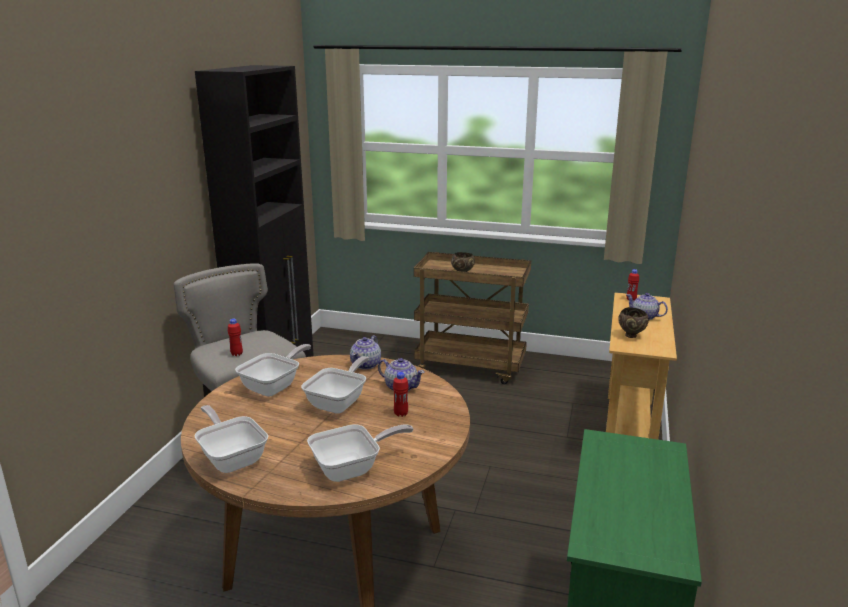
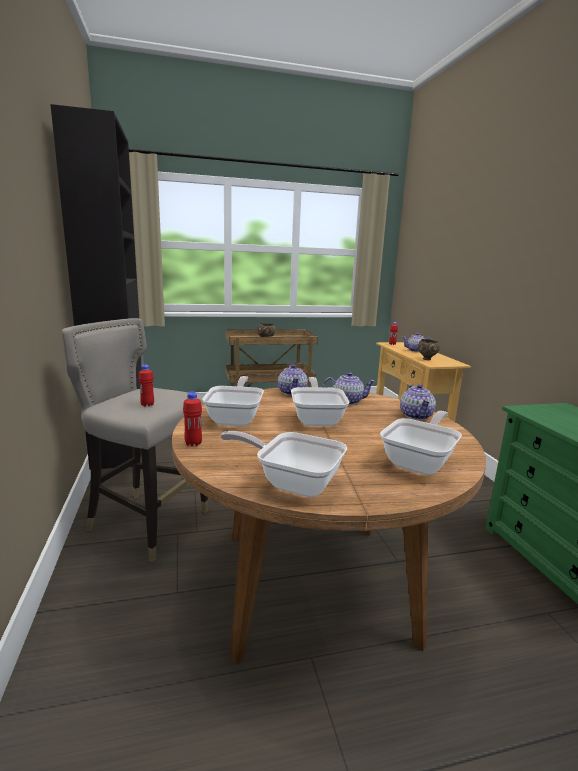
camera: 30 degrees left, 5 degrees down
(401, 414) = (381, 417): red bottle -> red bottle (193, 443)
(439, 420) = (416, 415): none -> teapot

